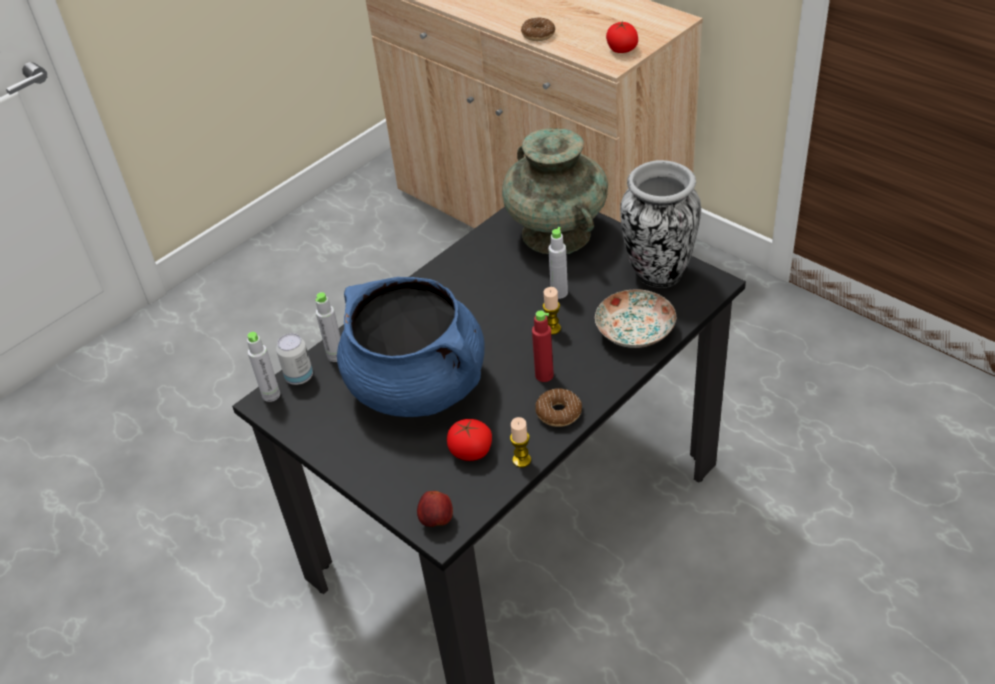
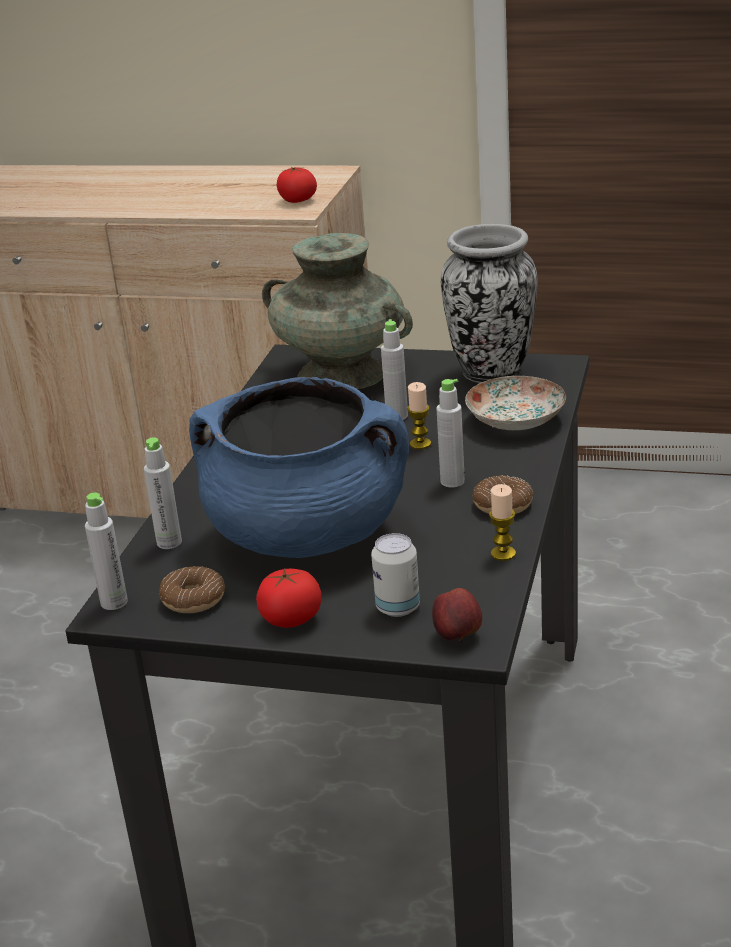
camera: 30 degrees left, 15 degrees down
(299, 377) = (137, 575): can -> can (398, 608)
(470, 452) = (434, 567): tomato -> tomato (291, 619)
(538, 35) = (187, 209): donut -> donut (193, 599)
(544, 375) = (452, 481): red bottle -> grey bottle

